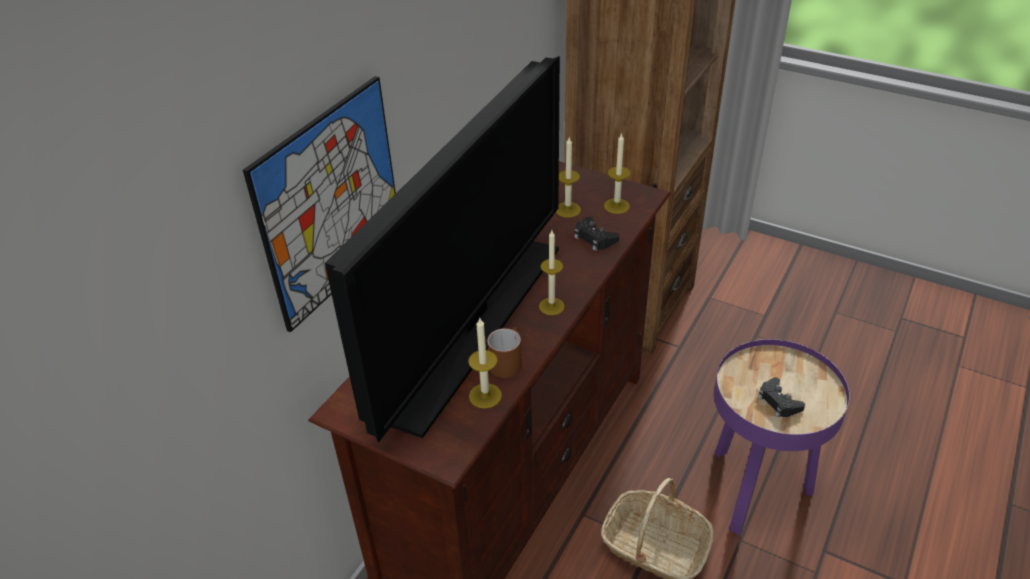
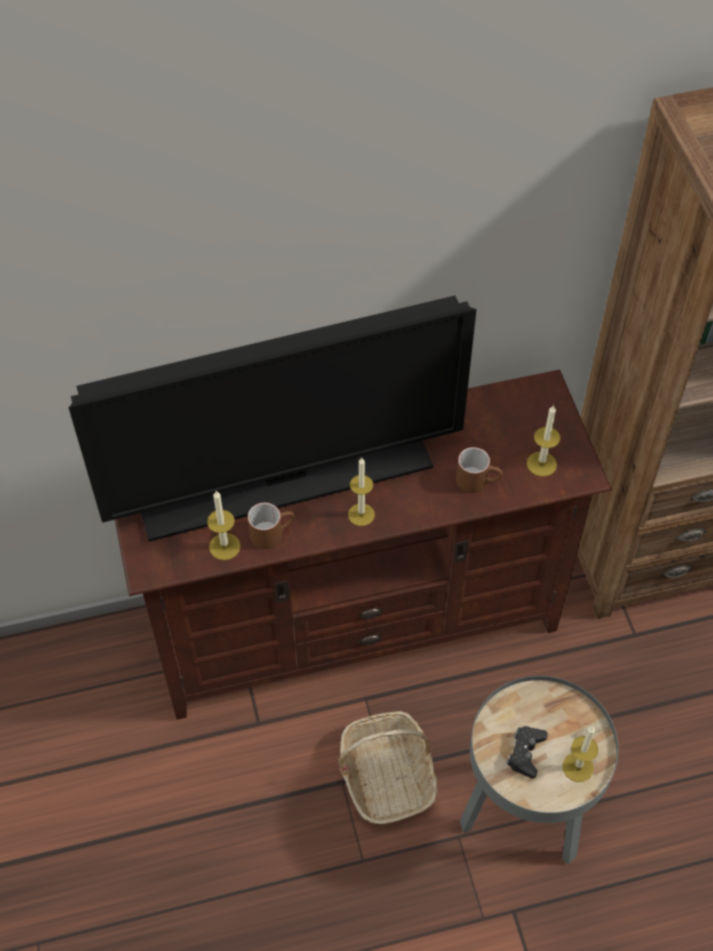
camera: 45 degrees right, 15 degrees up
(331, 203) = (175, 323): picture -> none
(567, 209) = (496, 433): candle -> candle (578, 767)
(594, 238) = (478, 480): black game controller -> brown mug
(754, 489) = (525, 812): purple side table -> grey side table

